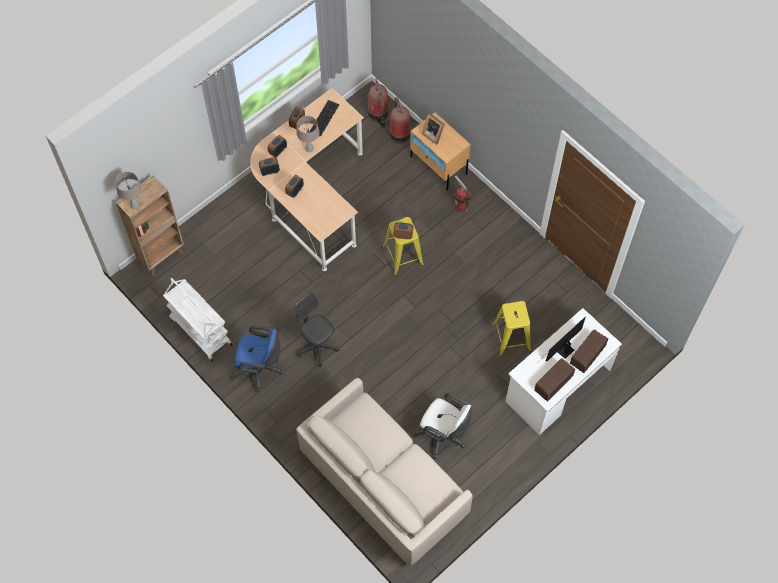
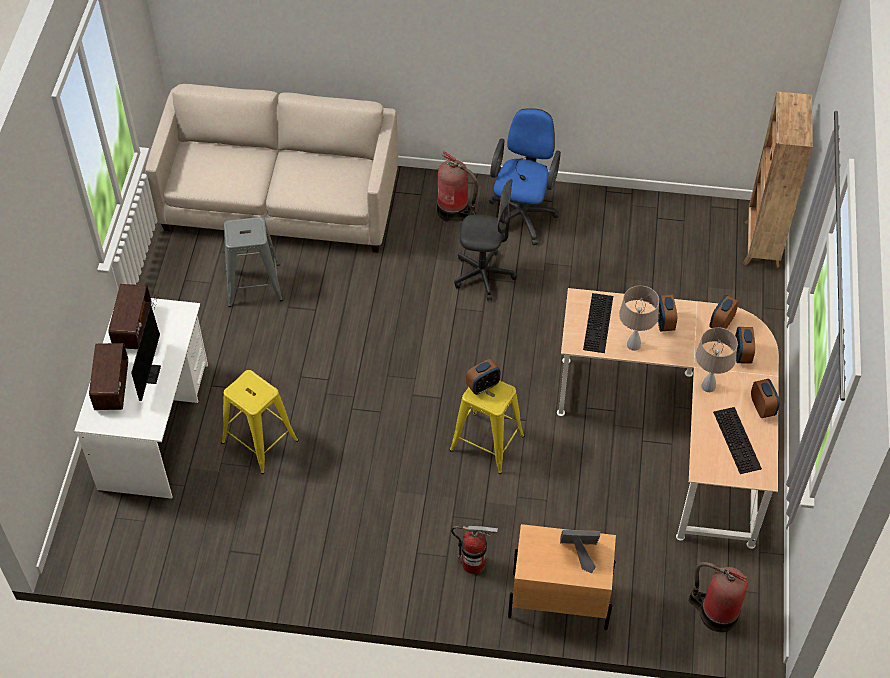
camera: 140 degrees right, 10 degrees down
(134, 205) = (788, 105): beige table lamp -> beige table lamp (633, 344)
(200, 331) = (628, 205): white cart -> none
(260, 369) = (522, 214): blue office chair -> blue office chair turned 135 degrees clockwise
(325, 212) = (599, 323): none -> keyboard
(399, 133) = (659, 607): fire extinguisher -> fire extinguisher (455, 212)
(443, 435) = (254, 285): white office chair -> grey stool

